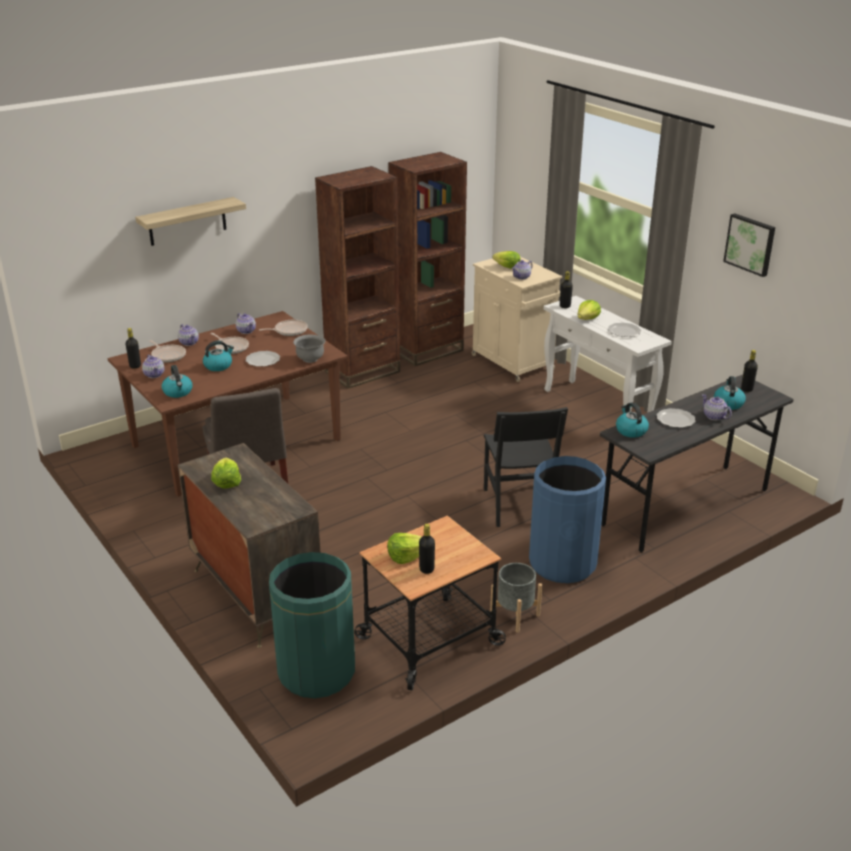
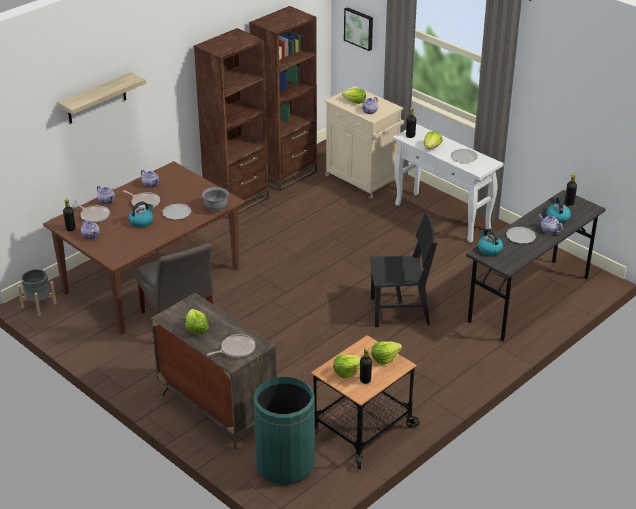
camera: 10 degrees left, 5 degrees up
(178, 392) = (118, 250): kettle -> none
(289, 331) = (187, 181): frying pan -> frying pan (236, 349)
(461, 545) = (384, 358): none -> lettuce
(515, 615) = (420, 403): grey planter -> grey planter (39, 305)
(518, 504) = (400, 311): black chair -> black chair turned 75 degrees counterclockwise
(562, 563) = (445, 357): blue trash can -> none
(750, 244) = (564, 88): picture -> picture (359, 28)

